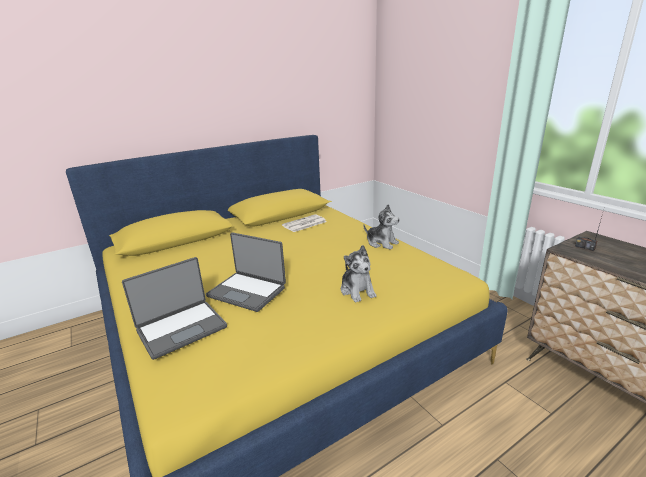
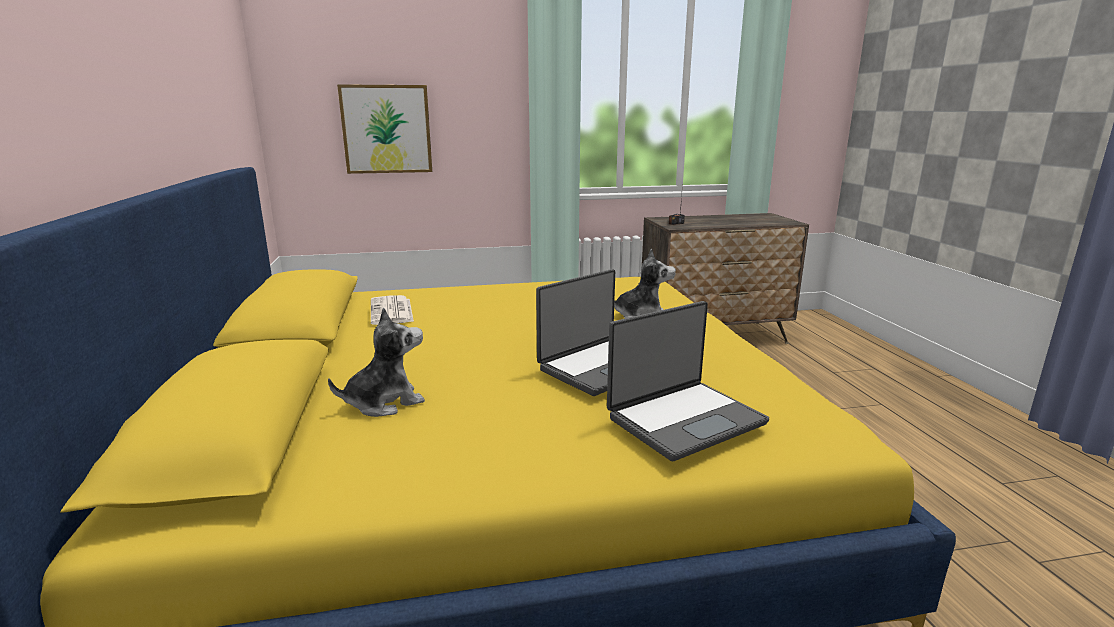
camera: 70 degrees left, 5 degrees down
(181, 328) = (684, 419): laptop -> laptop turned 75 degrees clockwise
(381, 243) = (528, 288): plush toy -> plush toy (384, 402)
(424, 116) = (386, 129): none -> picture

